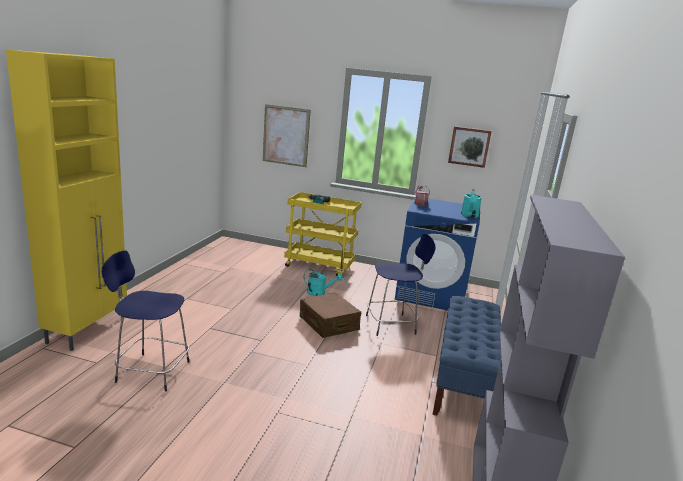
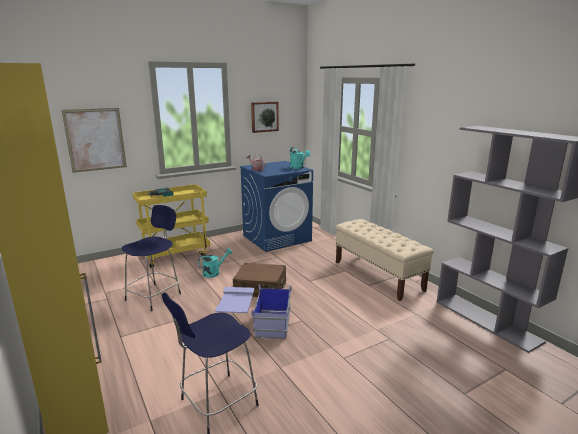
camera: 45 degrees left, 0 degrees up
(270, 344) = (255, 324): none -> blue storage box
(392, 325) = (294, 267): blue stool -> blue stool (155, 296)
(463, 381) = (378, 275): blue bench -> beige bench

